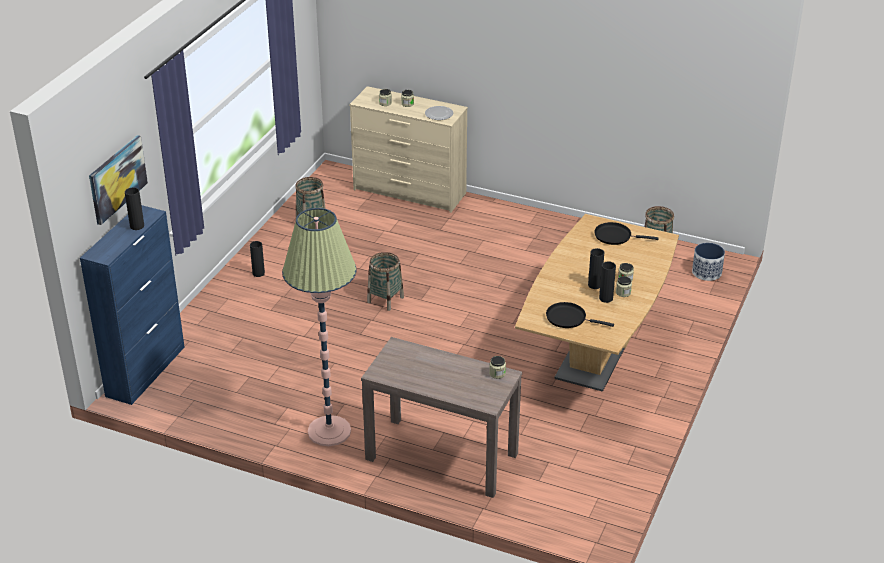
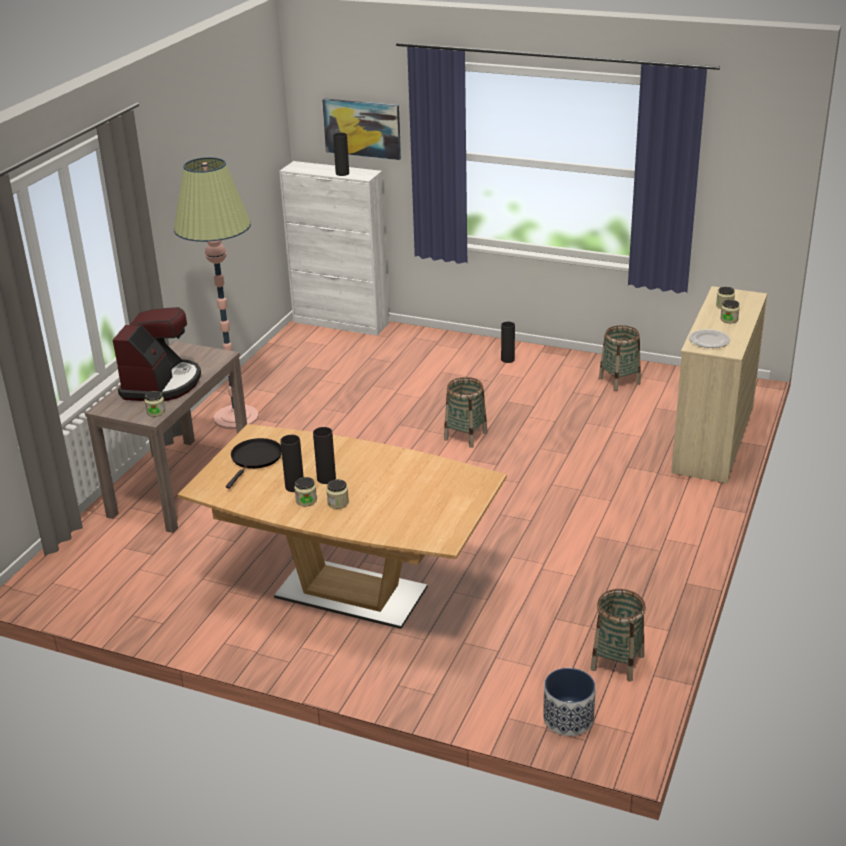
camera: 90 degrees right, 5 degrees down
(146, 371) = (341, 322): blue cabinet -> white cabinet
(447, 375) = (161, 384): none -> coffee machine
(615, 236) = (447, 497): black frying pan -> none

